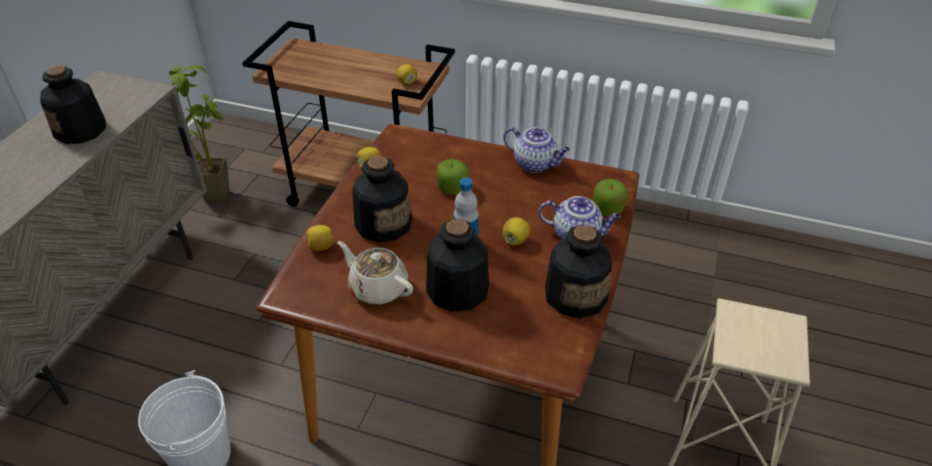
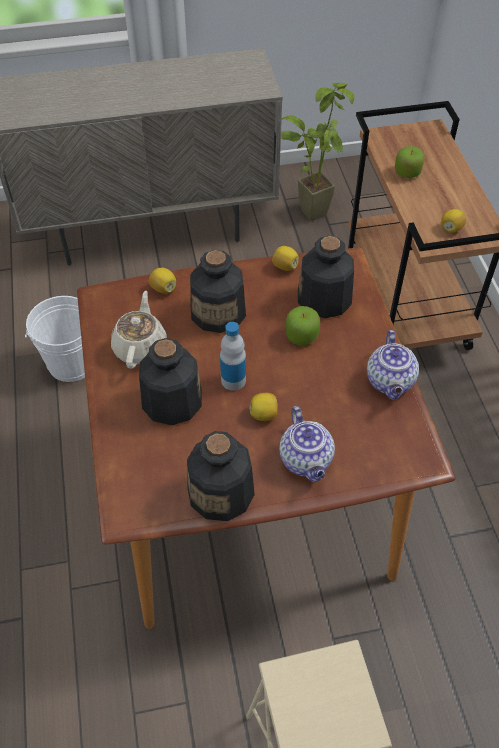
camera: 60 degrees right, 10 degrees up
(81, 130) = (186, 87): bottle -> bottle (324, 299)
(608, 209) = (367, 472): apple -> apple (407, 172)

